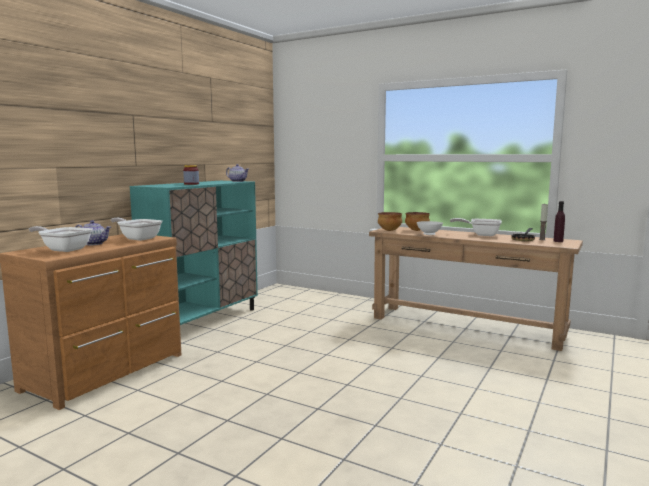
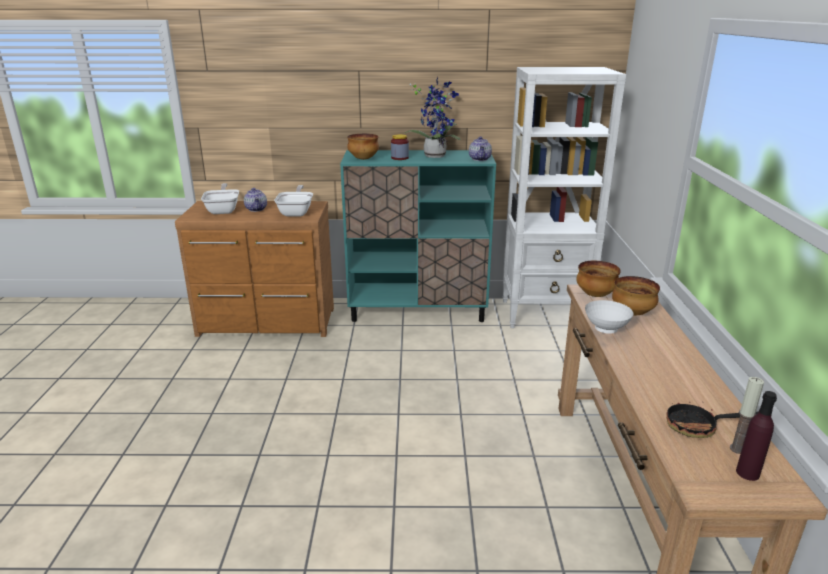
camera: 60 degrees right, 15 degrees up
(171, 186) = (363, 159): none -> bowl
(205, 182) = (435, 155): none -> potted plant
(273, 295) = (545, 314): none -> white bookcase
(481, 234) = (686, 373): frying pan -> none

